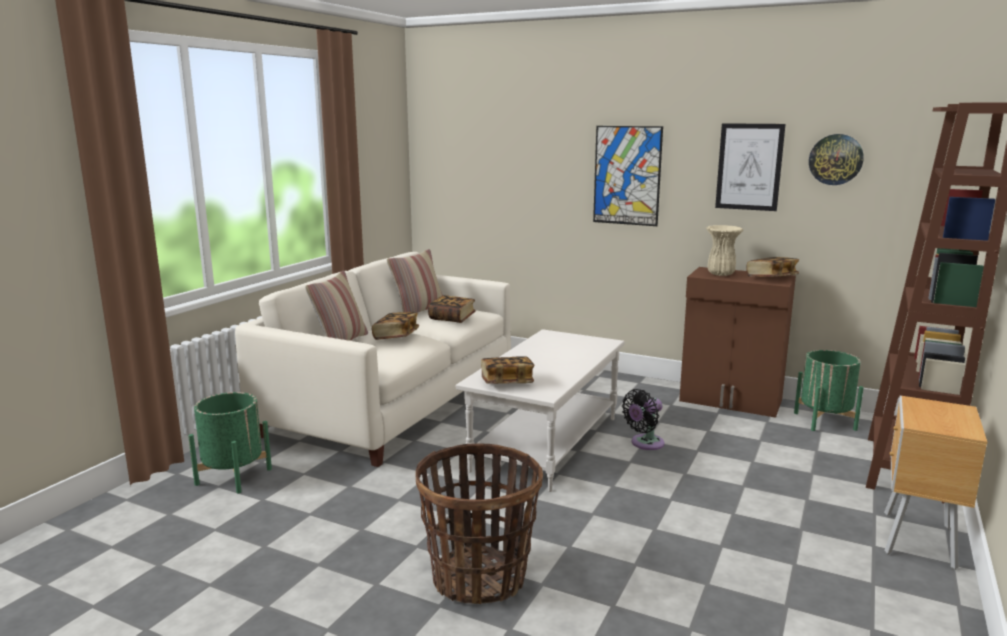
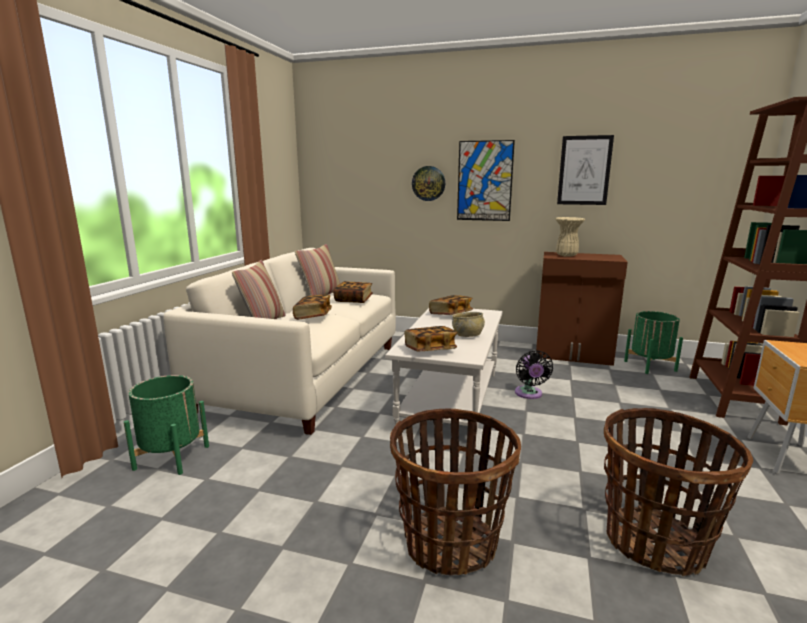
camera: 10 degrees left, 0 degrees up
(560, 368) = (468, 335): none -> beige bowl
(645, 444) = (529, 394): black fan -> black fan turned 45 degrees counterclockwise
(692, 601) = (655, 542): none -> basket
(771, 278) = (606, 256): book -> book (450, 314)
(835, 159) = (653, 162): wall clock -> wall clock (428, 183)

